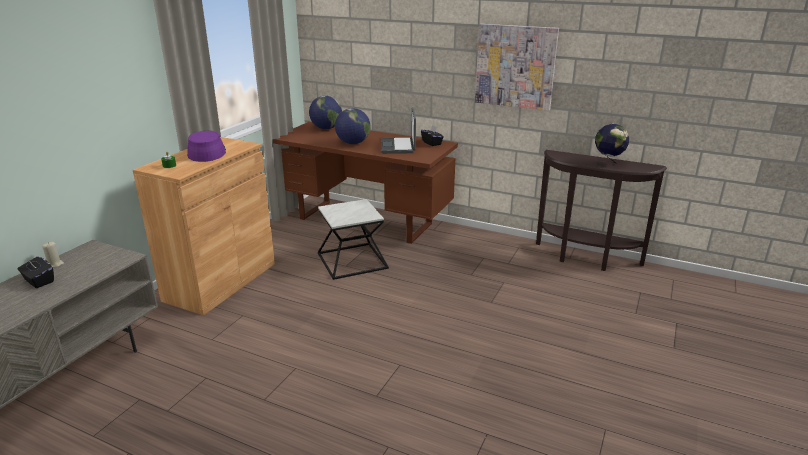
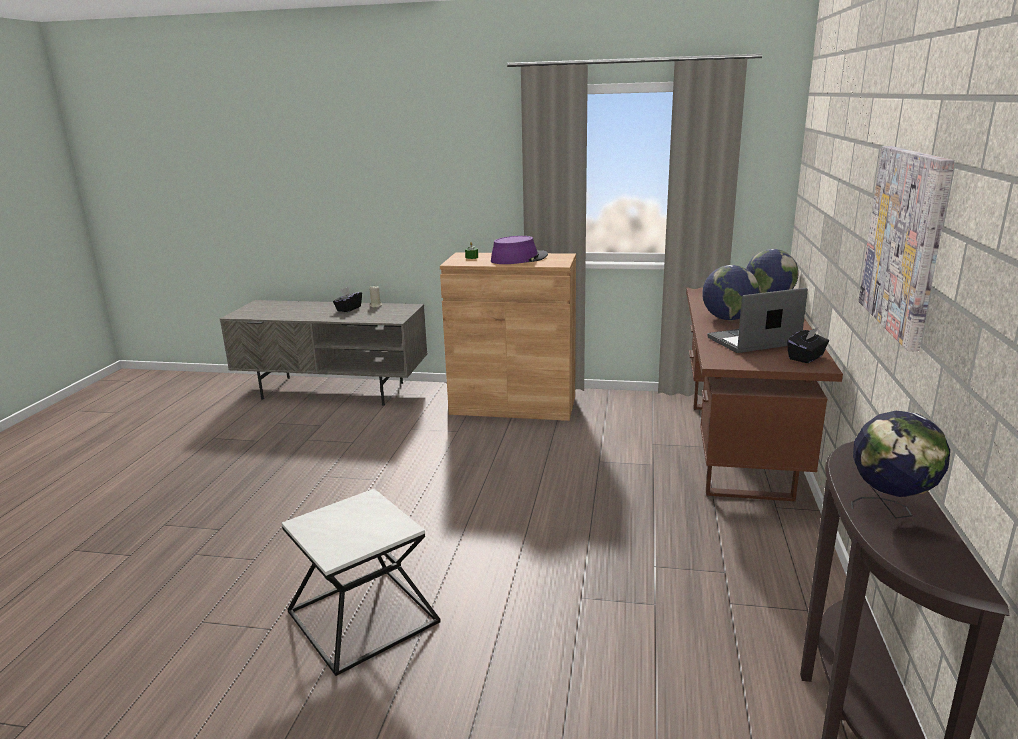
camera: 75 degrees right, 5 degrees down
(352, 260) = (616, 462): side table -> side table (364, 617)

